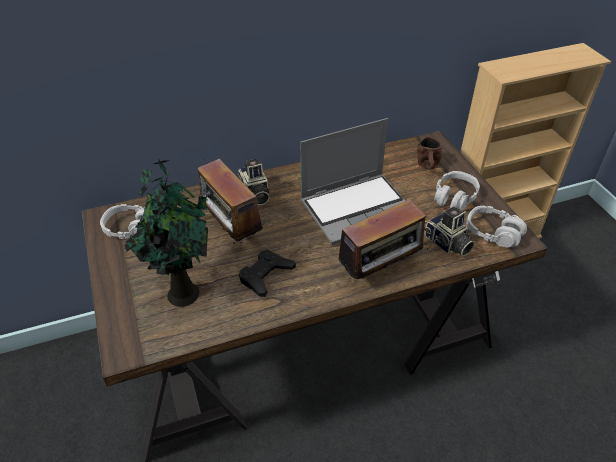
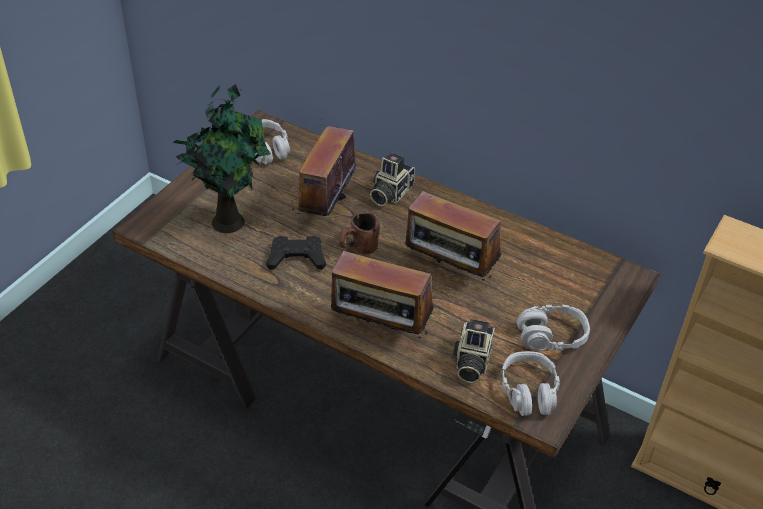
camera: 50 degrees right, 0 degrees up
(357, 208) = (449, 271): laptop -> radio
(427, 167) = (578, 292): brown mug -> brown mug (357, 249)

